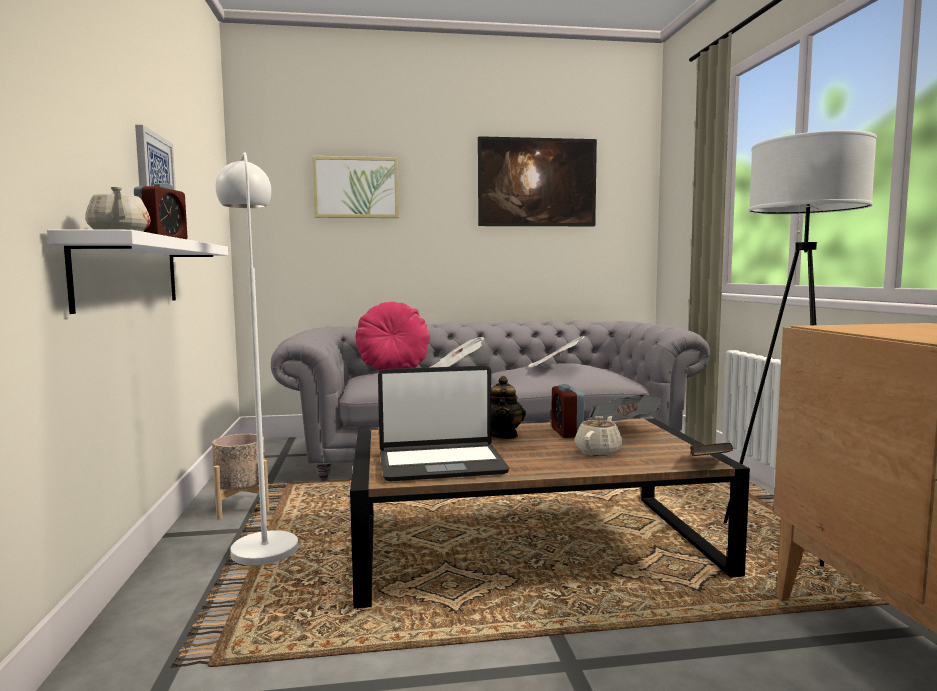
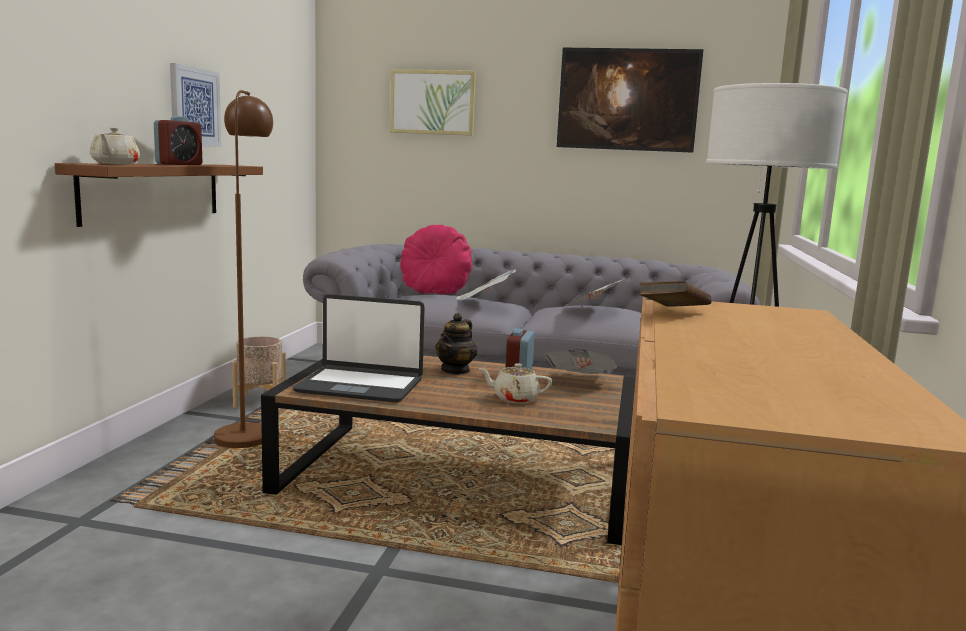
camera: 20 degrees right, 5 degrees up
(130, 273) = (153, 191): white shelf -> brown shelf
(262, 544) = (247, 432): white floor lamp -> brown floor lamp
(598, 451) = (514, 398): beige teapot -> beige teapot turned 135 degrees counterclockwise
(709, 463) = (600, 426): brown book -> brown book (673, 312)

